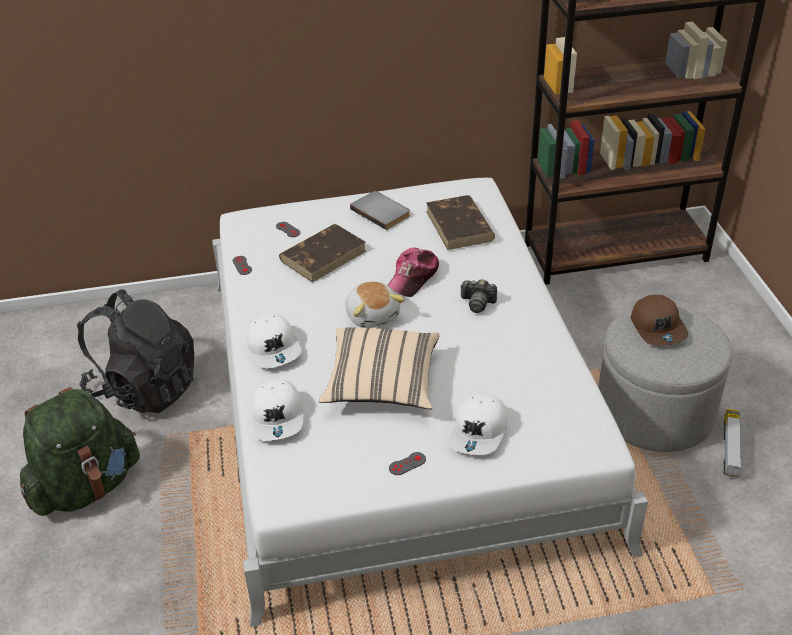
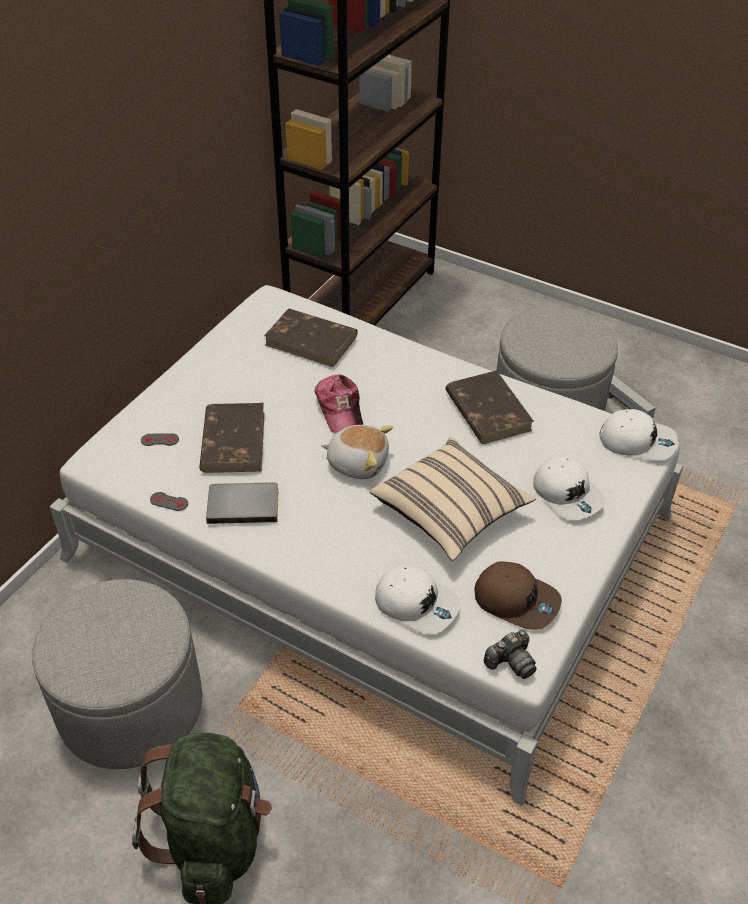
camera: 50 degrees left, 5 degrees up
(144, 388) = (131, 706): black backpack -> grey ottoman
(274, 348) = (321, 550): white cap -> white cap (637, 441)
(382, 211) = (226, 368): grey book -> grey book (243, 503)
(407, 464) = (559, 557): grey game controller -> none
(477, 303) = (417, 396): camera -> camera (511, 662)
(512, 343) = (487, 410): none -> brown book
(658, 327) = (543, 333): brown cap -> brown cap (516, 600)

